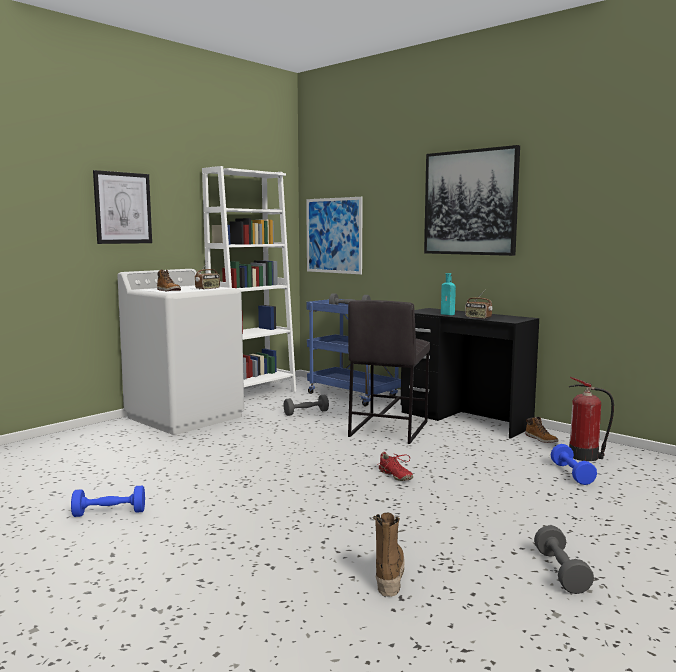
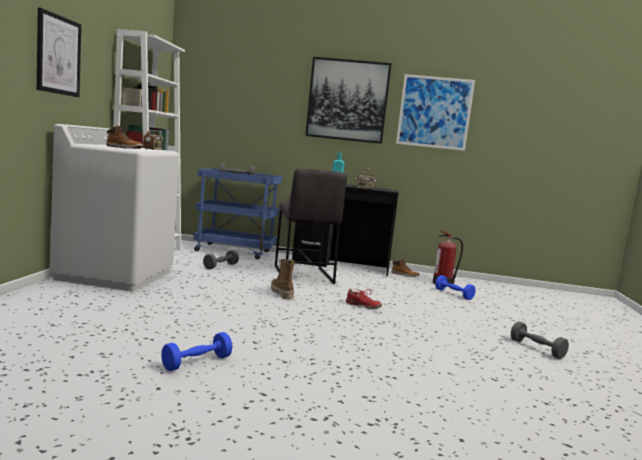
camera: 35 degrees left, 0 degrees up
(334, 235) = (211, 112): picture -> picture (434, 112)
(388, 576) = (466, 368): boot -> boot (281, 293)

